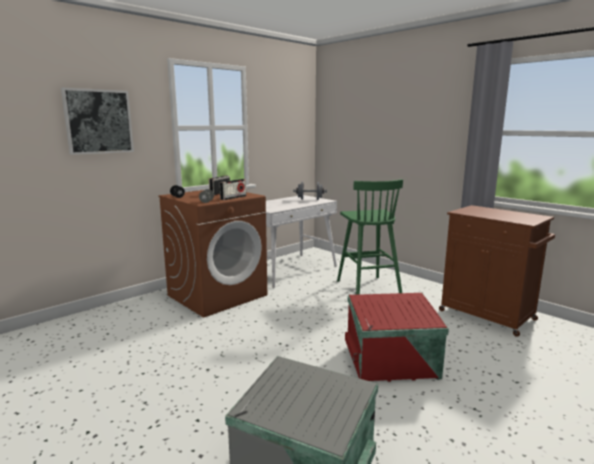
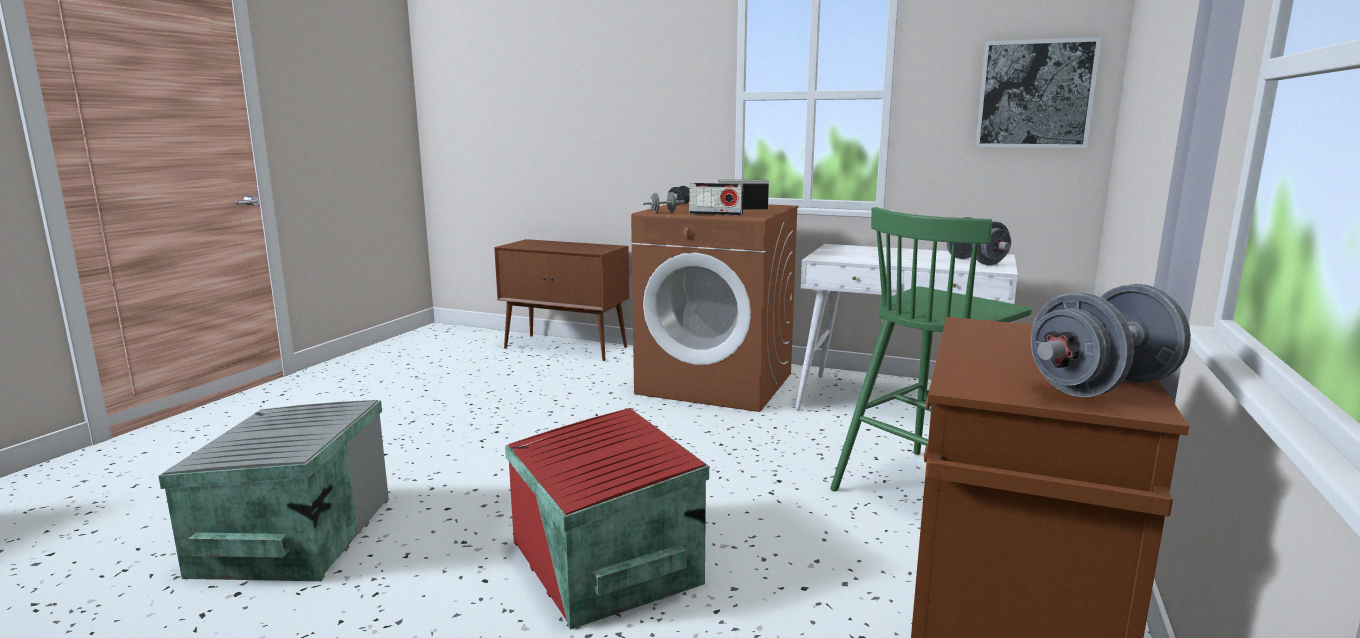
camera: 65 degrees right, 0 degrees up
(82, 321) = (566, 348): none -> brown cabinet
(98, 121) = (631, 87): picture -> picture (1035, 94)
(526, 215) = (1101, 387): none -> grey dumbbell

